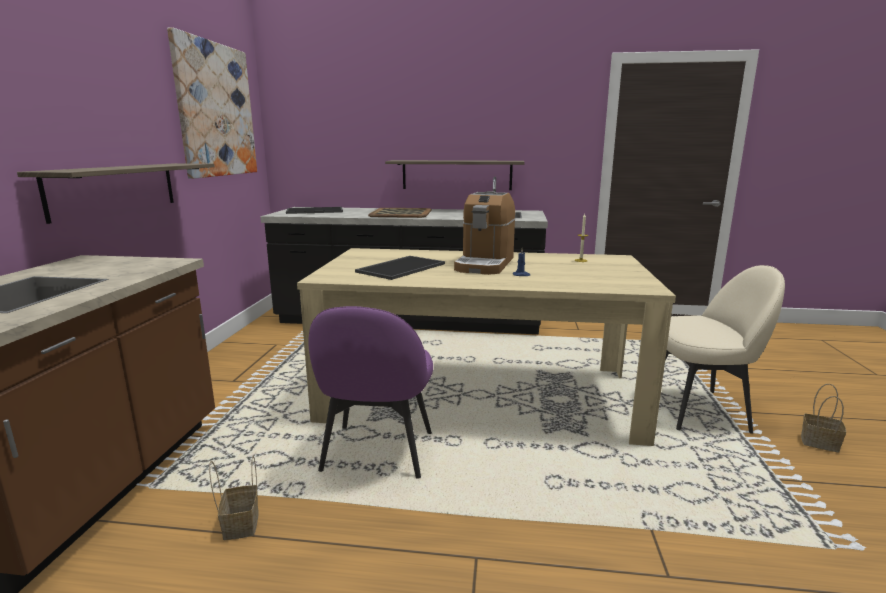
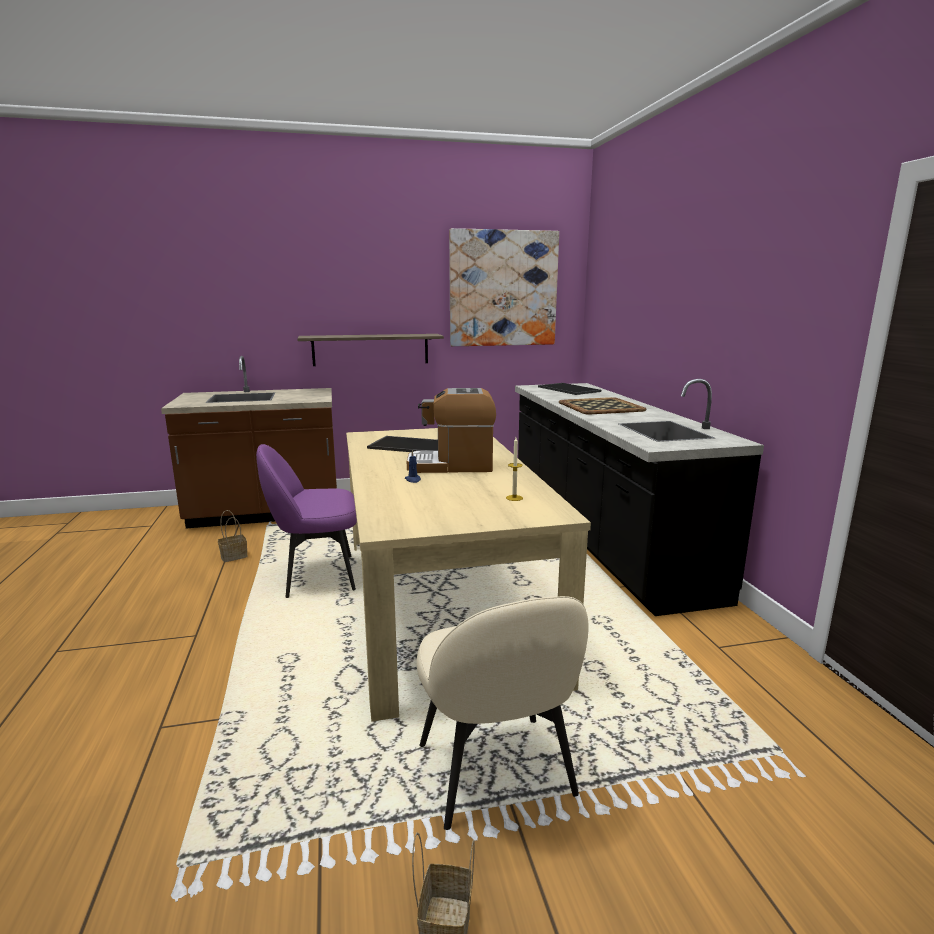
camera: 70 degrees right, 0 degrees up
(456, 175) = (692, 370): shelf -> none

